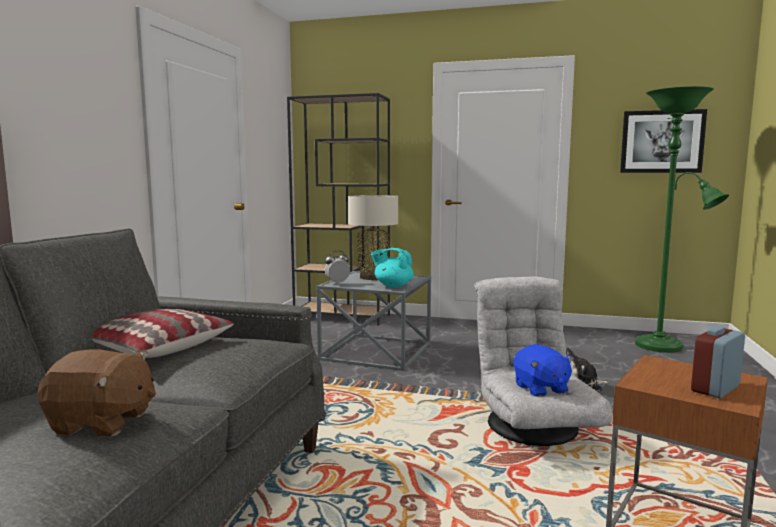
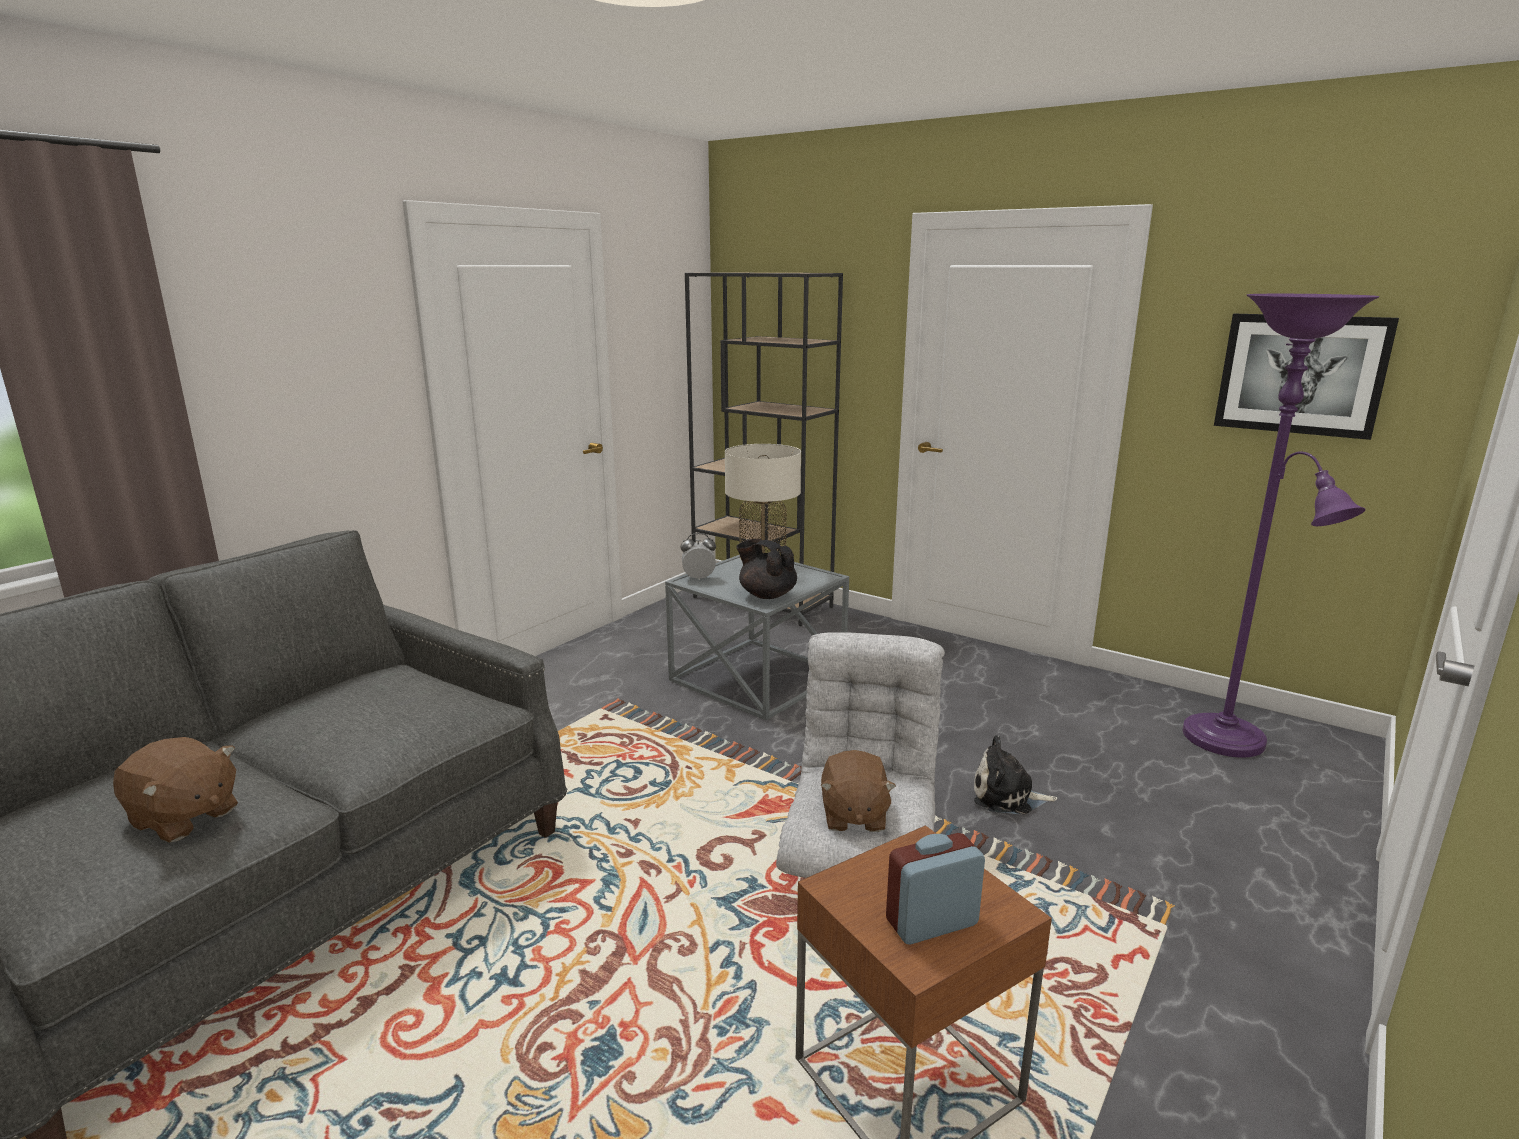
camera: 20 degrees right, 10 degrees up
(155, 347) = (346, 693): pillow -> none
(393, 286) = (767, 595): turquoise teapot -> black teapot
(540, 389) = (853, 816): blue plush toy -> brown plush toy
(664, 347) = (1231, 743): green floor lamp -> purple floor lamp

